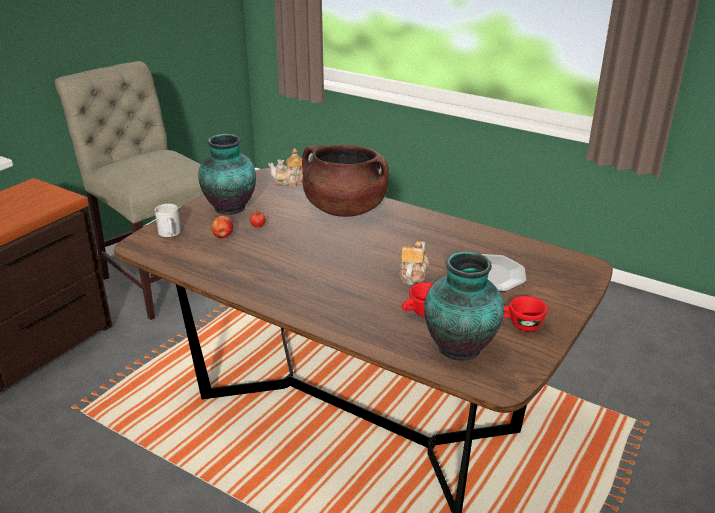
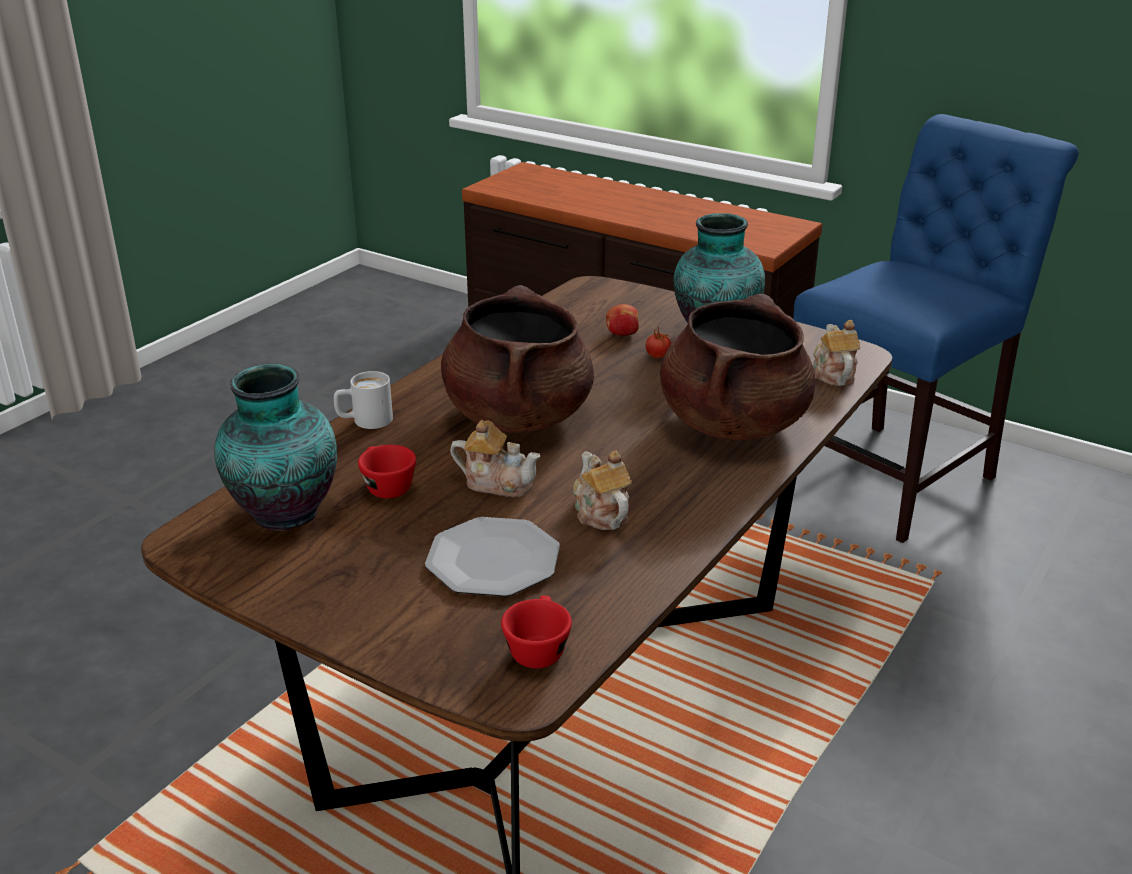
camera: 90 degrees right, 0 degrees up
(161, 278) = (897, 476): beige chair -> blue chair
(170, 234) = (625, 302): white mug -> white mug (364, 421)
(333, 270) = (518, 416): none -> brown cooking pot
(439, 246) = (600, 513): none -> teapot
(520, 325) = (326, 575): red cup -> red cup (537, 648)

